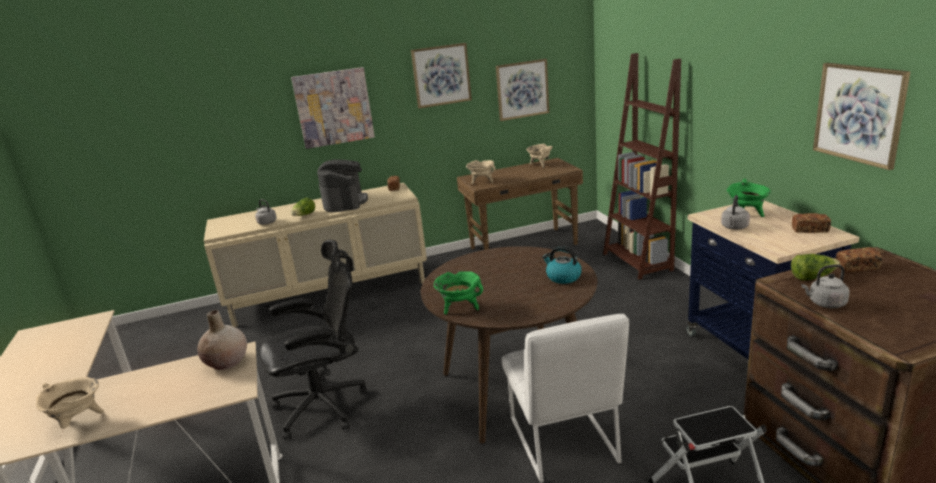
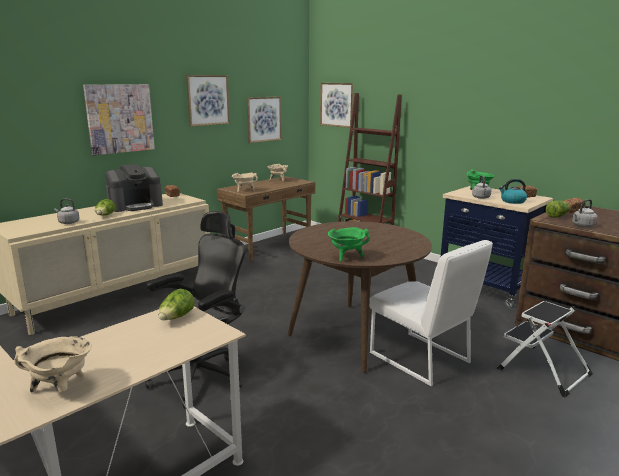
camera: 30 degrees left, 5 degrees down
(227, 362) = (176, 318): beige vase -> lettuce
(345, 202) = (135, 205): coffee machine -> coffee machine turned 90 degrees clockwise
(563, 277) = (396, 234): kettle -> kettle (512, 201)
(859, 114) = (549, 120): picture -> picture (337, 104)

